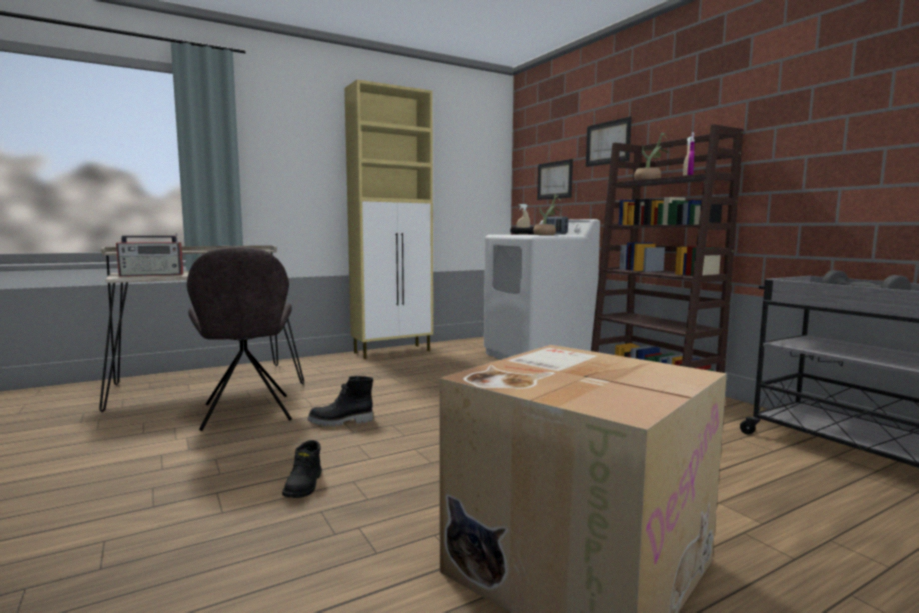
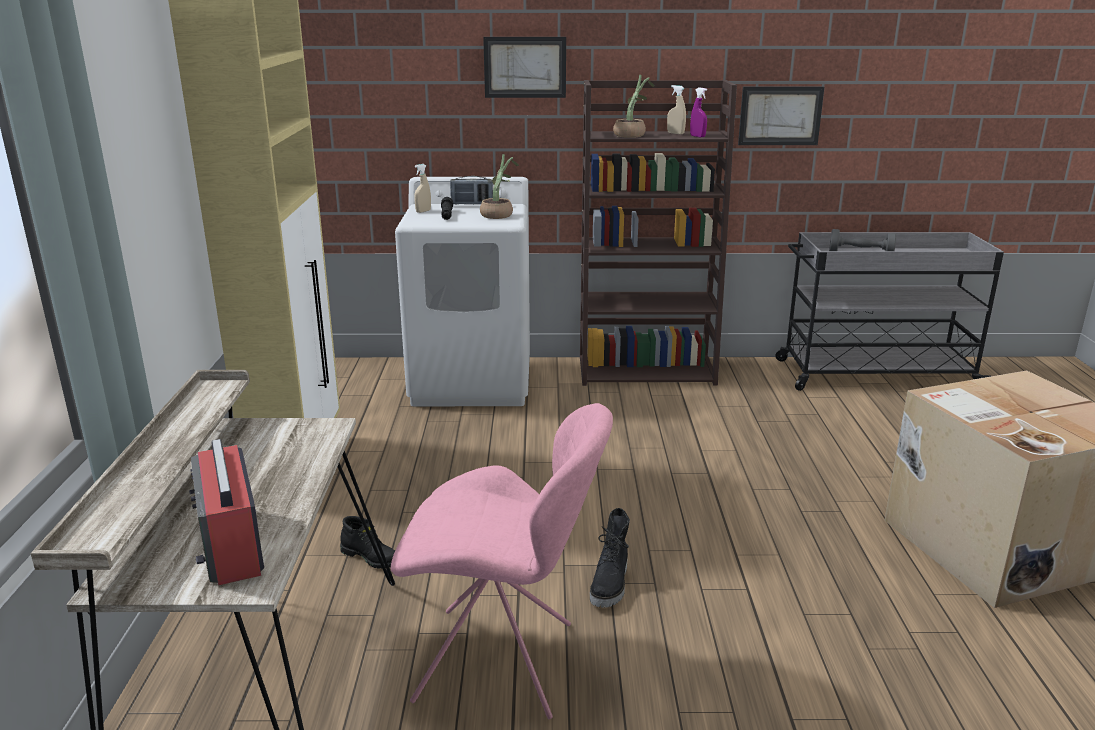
camera: 60 degrees left, 15 degrees up
(153, 275) = (232, 545): radio -> radio turned 150 degrees clockwise
(246, 413) = (502, 663): grey chair -> pink chair
(304, 486) = (802, 649): black boot -> black boot (371, 557)
(555, 180) = (414, 112): picture -> picture (780, 116)

